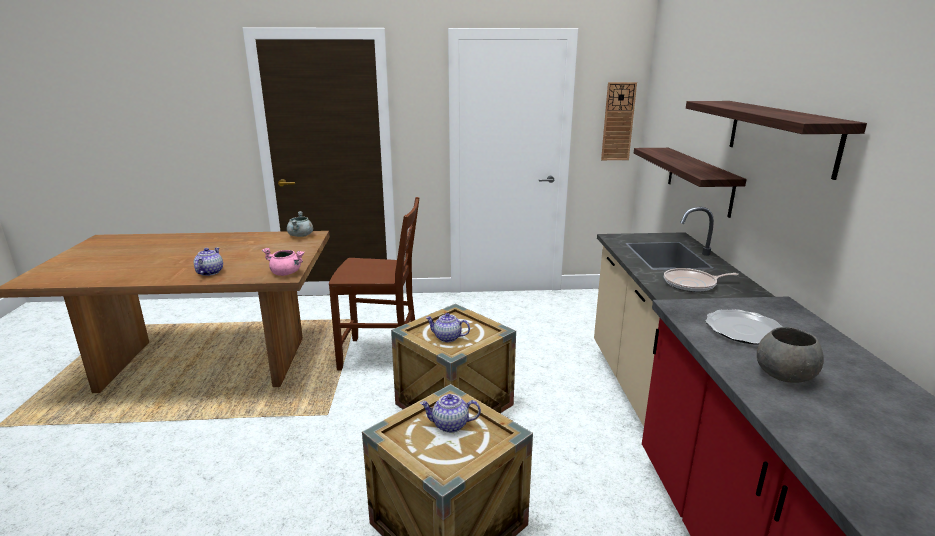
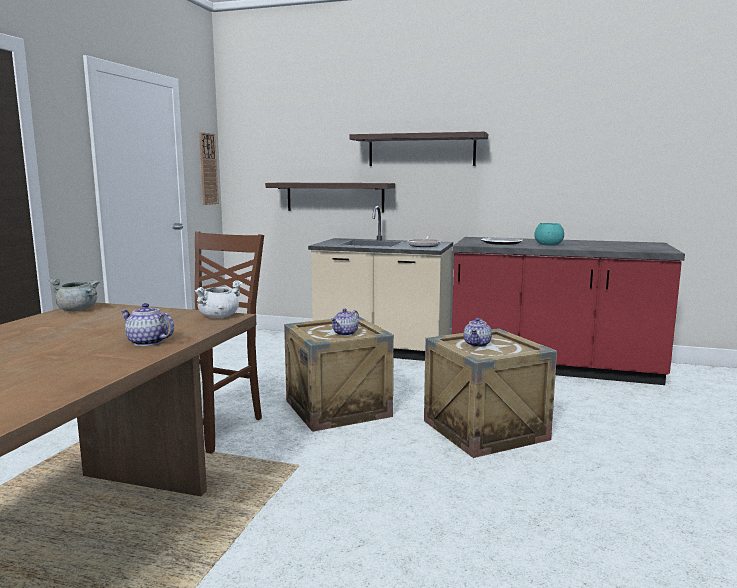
camera: 70 degrees left, 10 degrees down
(286, 273) = (219, 316): pink cooking pot -> white cooking pot
(784, 374) = (549, 245): grey bowl -> turquoise bowl

